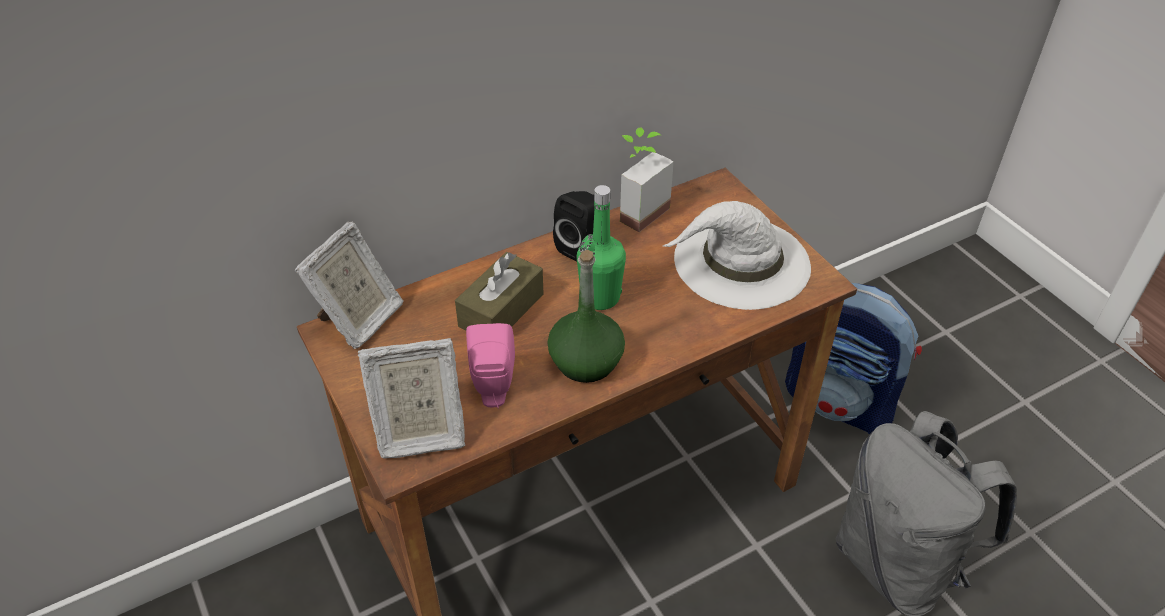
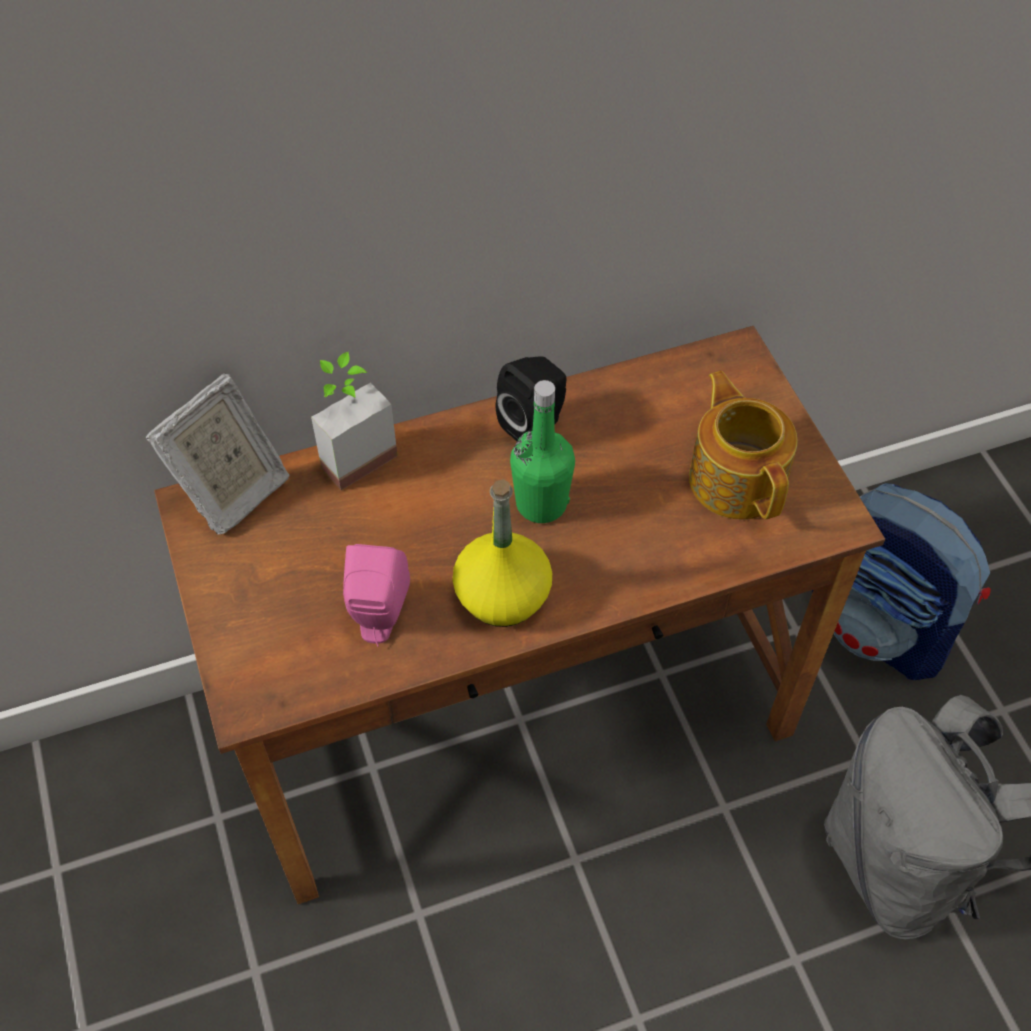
camera: 10 degrees right, 10 degrees up
(419, 432) = (276, 664): picture frame -> none
(501, 310) = (411, 504): brown tissue box -> none
(586, 362) = (502, 596): green bottle -> yellow bottle
(636, 210) = (618, 377): potted plant -> potted plant (351, 453)
(740, 263) = (737, 478): white hat -> teapot

